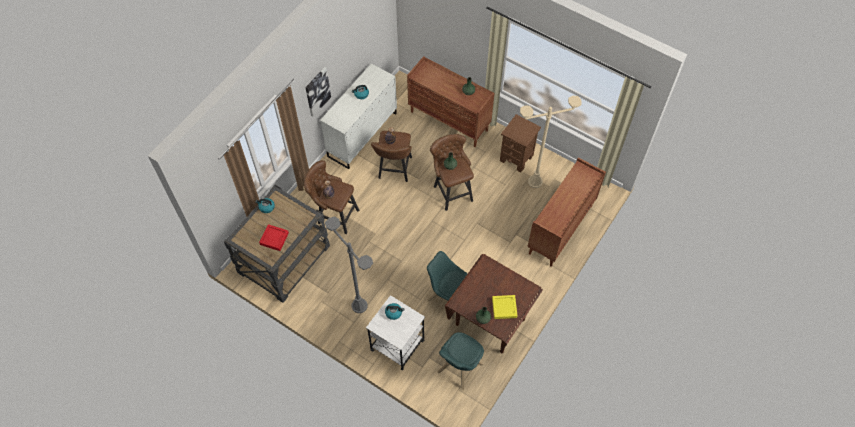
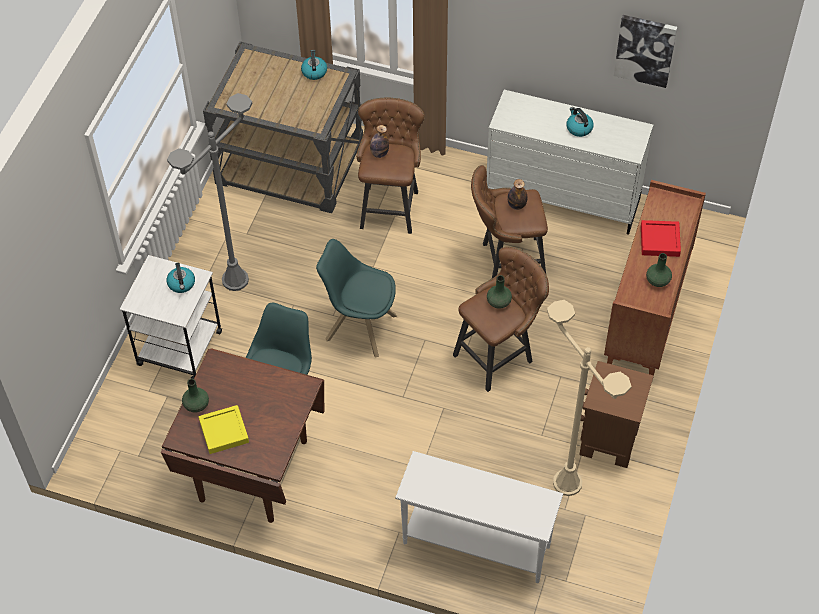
camera: 75 degrees right, 5 degrees down
(274, 239) = (262, 96): red tray -> red tray (660, 241)
(317, 91) = (518, 42): picture -> picture (645, 50)
(459, 368) = (158, 443): turquoise chair -> turquoise chair (360, 328)
(560, 230) = (475, 546): brown cabinet -> white console table

